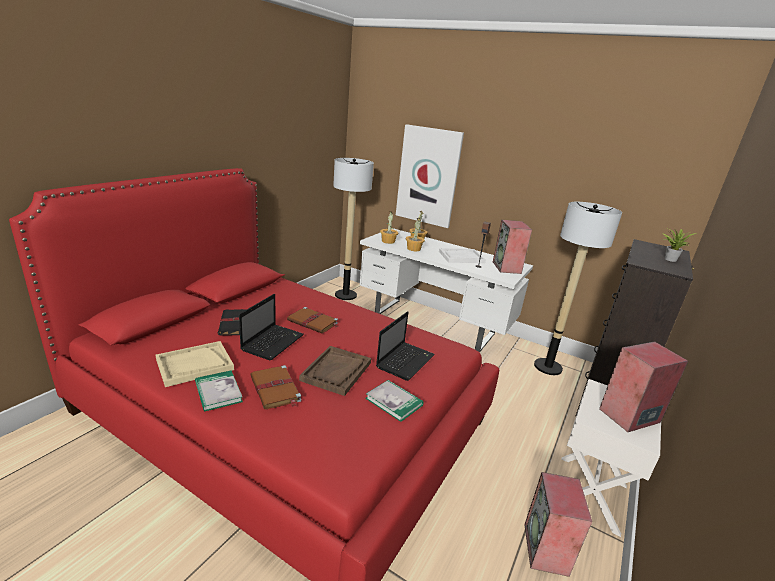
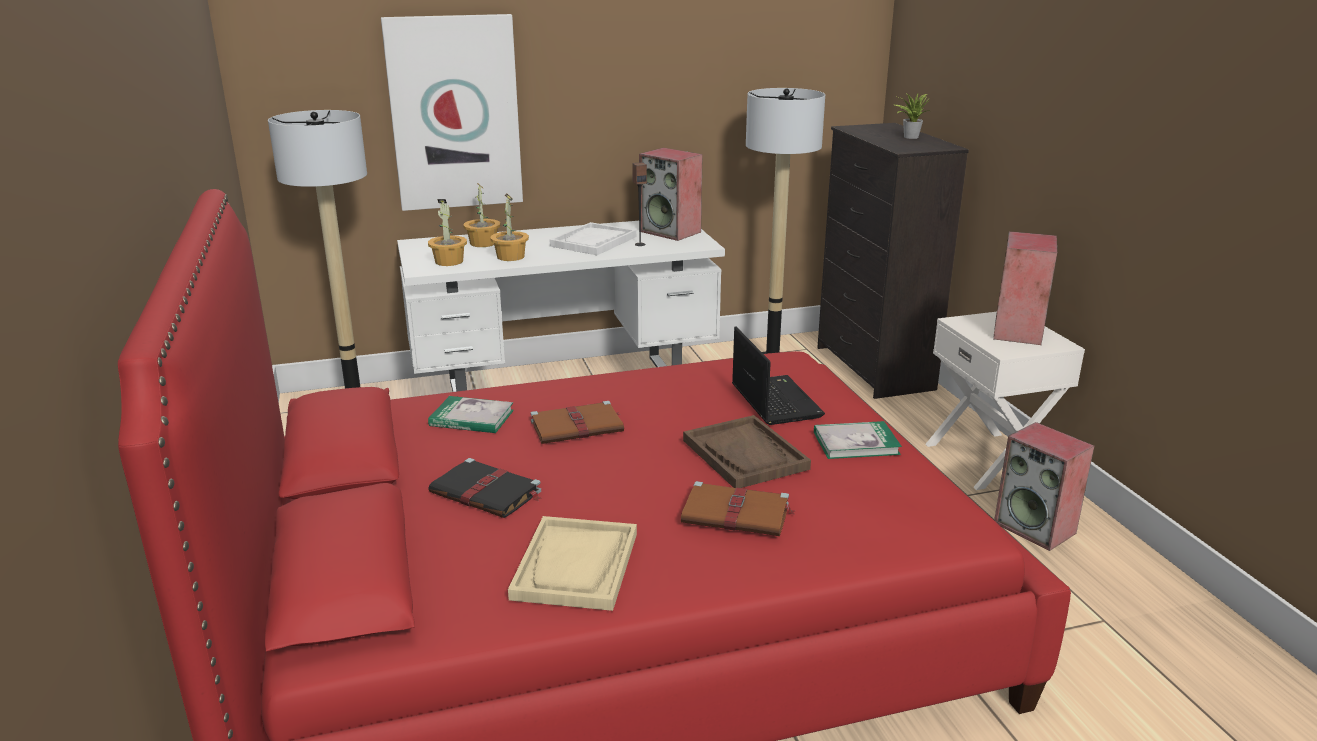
camera: 45 degrees left, 0 degrees up
(218, 392) = (685, 565): book -> book (472, 418)
(273, 342) = (596, 477): laptop -> none

